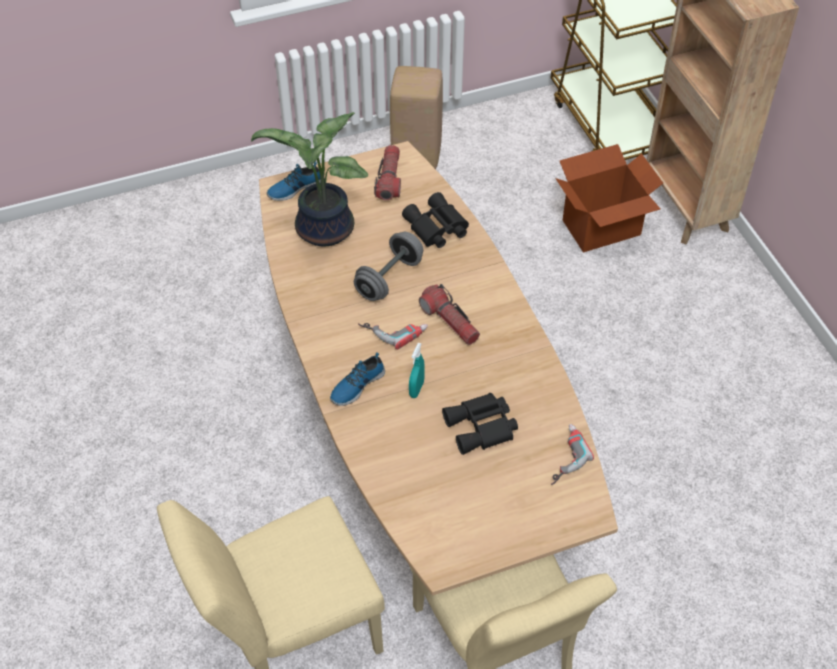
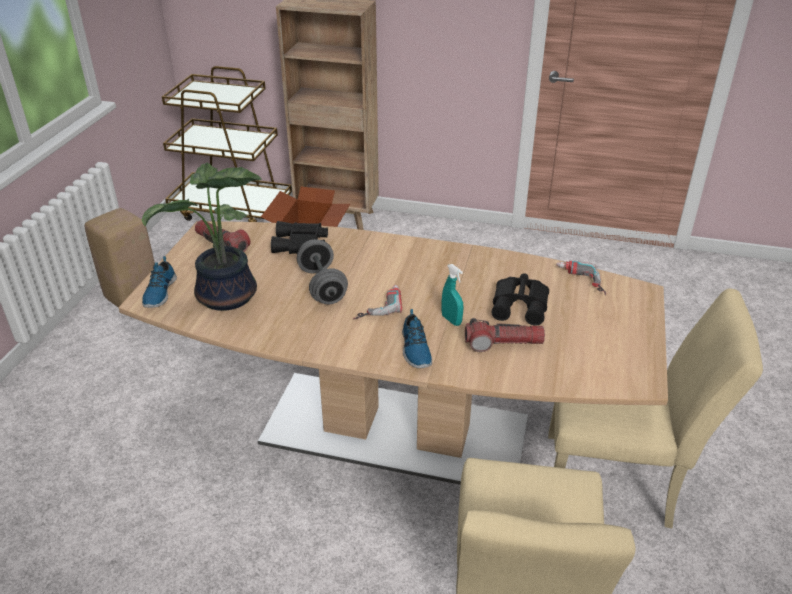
camera: 55 degrees left, 15 degrees down
(449, 321) = (401, 276): flashlight -> flashlight (503, 343)

